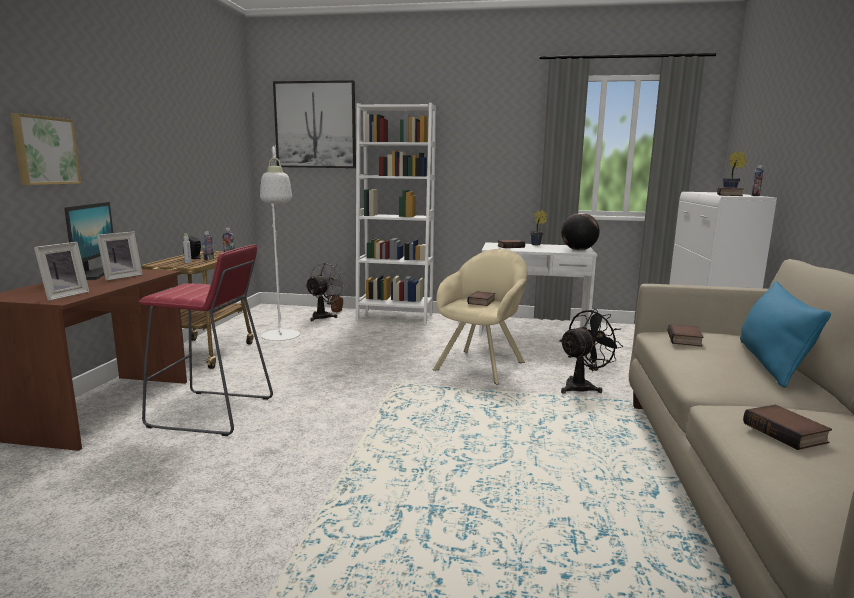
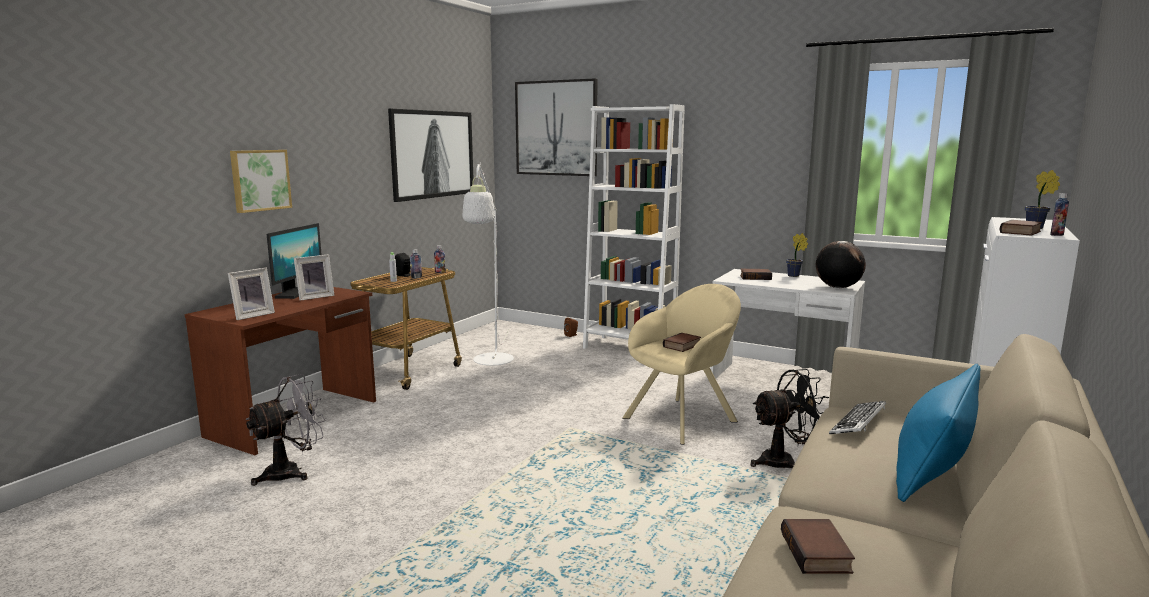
camera: 20 degrees right, 0 degrees up
(203, 143) = (432, 154): none -> picture
(212, 412) = (378, 435): red stool -> none
(324, 316) = (552, 340): grey fan -> grey fan (291, 472)
(685, 340) = (858, 424): book -> keyboard

